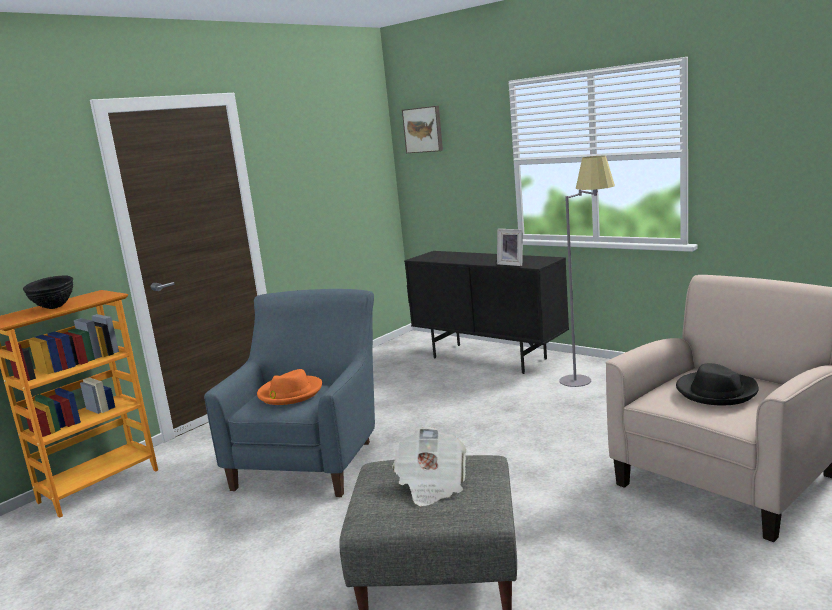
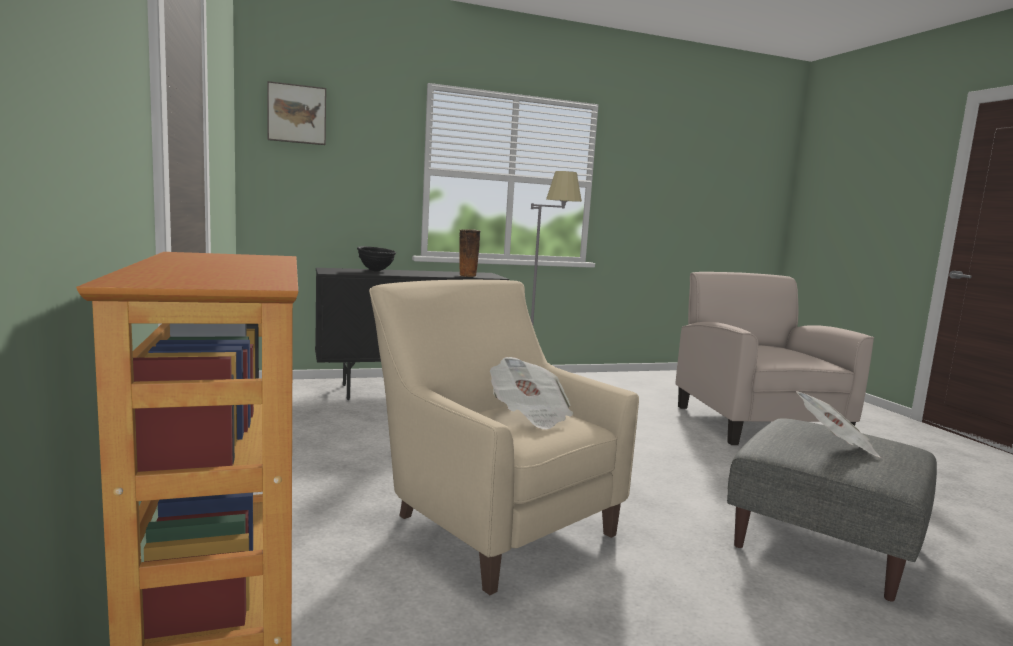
camera: 60 degrees left, 5 degrees down
(54, 308) = (228, 267): black bowl -> black bowl (376, 271)
(289, 393) = (529, 415): orange hat -> newspaper
(314, 458) = (487, 519): blue armchair -> beige armchair
(512, 264) = (467, 276): picture frame -> vase
(716, 391) = (776, 351): black hat -> none

